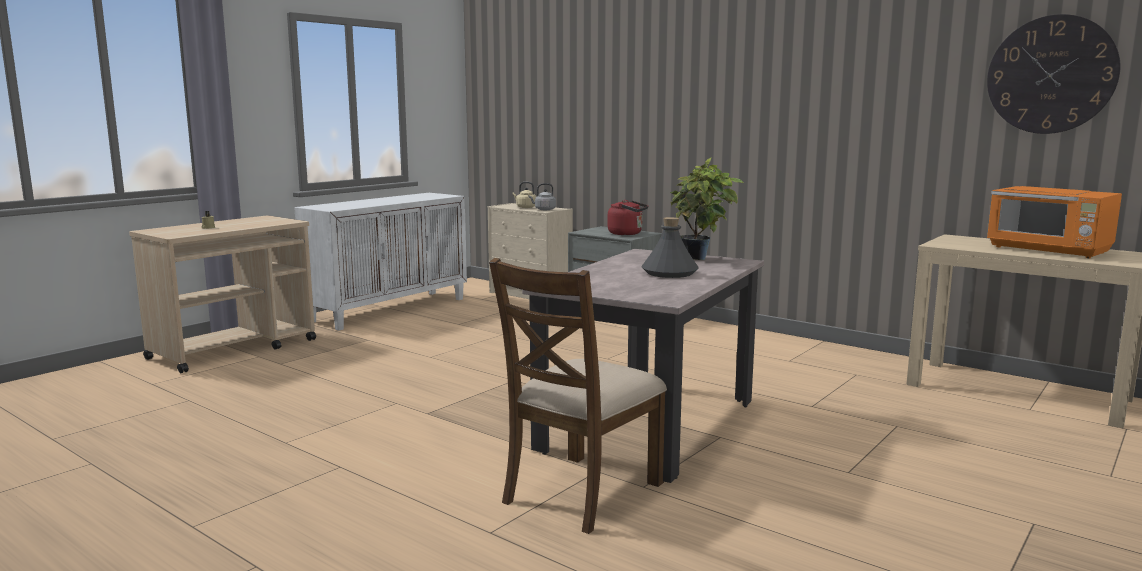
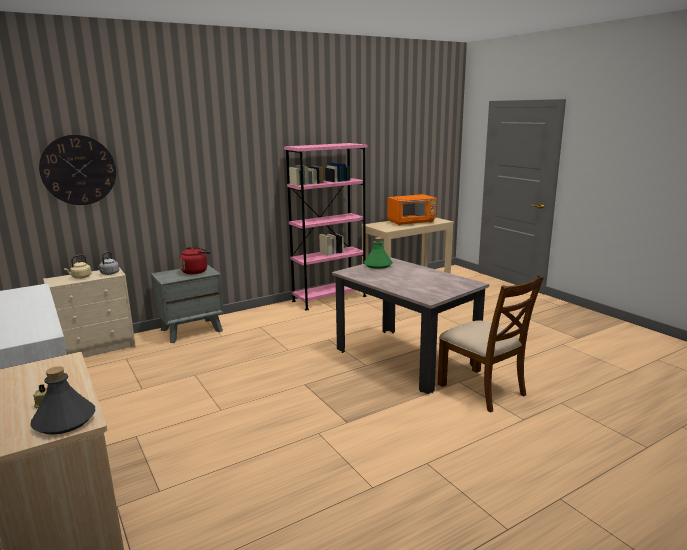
camera: 70 degrees left, 5 degrees up
(669, 273) = (410, 275): grey bottle -> grey bottle (64, 421)
(700, 259) = (378, 265): potted plant -> green bottle
(828, 352) = (329, 298): none -> pink bookcase
(1051, 75) = (389, 146): wall clock -> wall clock (78, 170)

